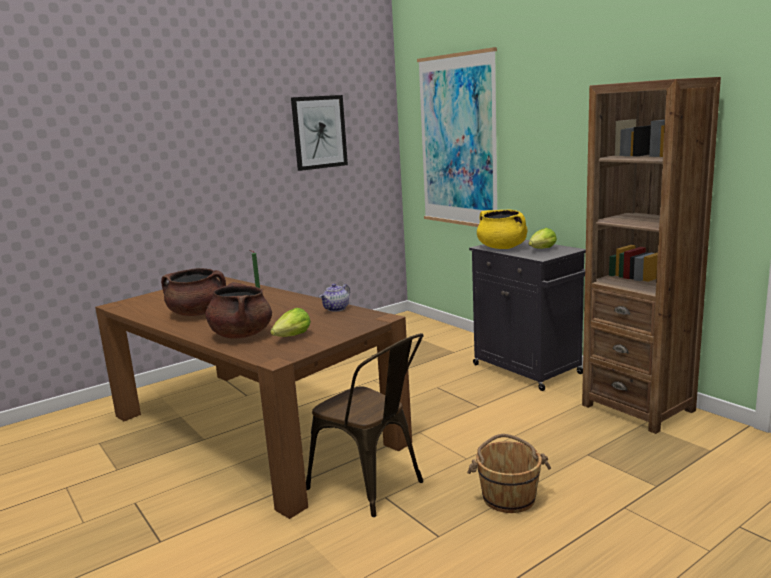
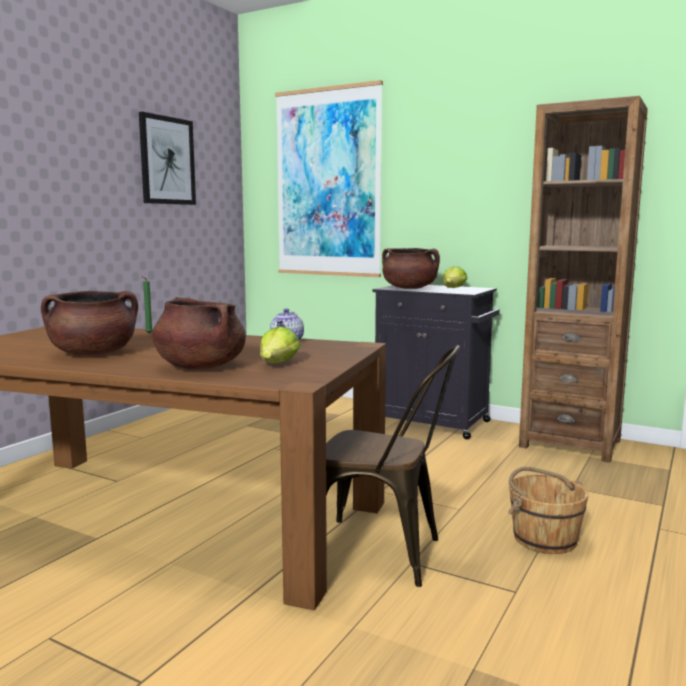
camera: 25 degrees left, 5 degrees down
(502, 248) = (409, 288): yellow cooking pot -> brown cooking pot

